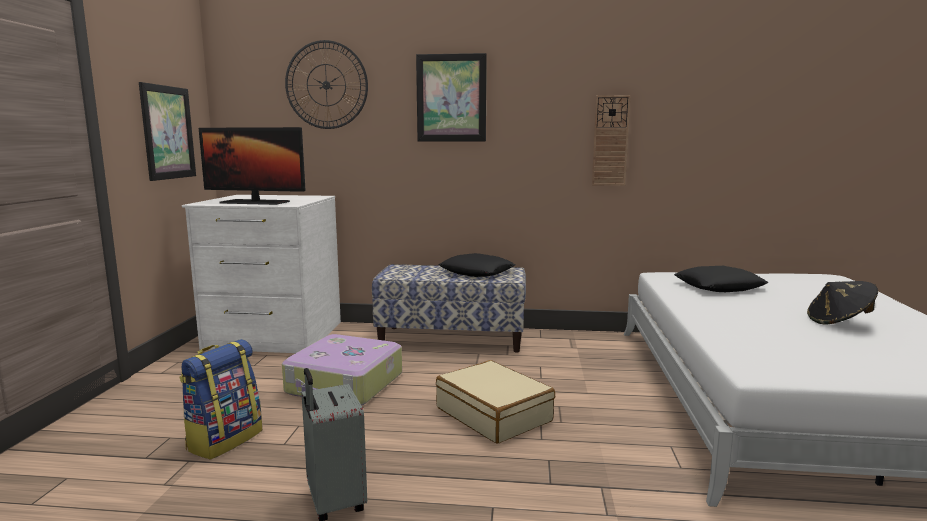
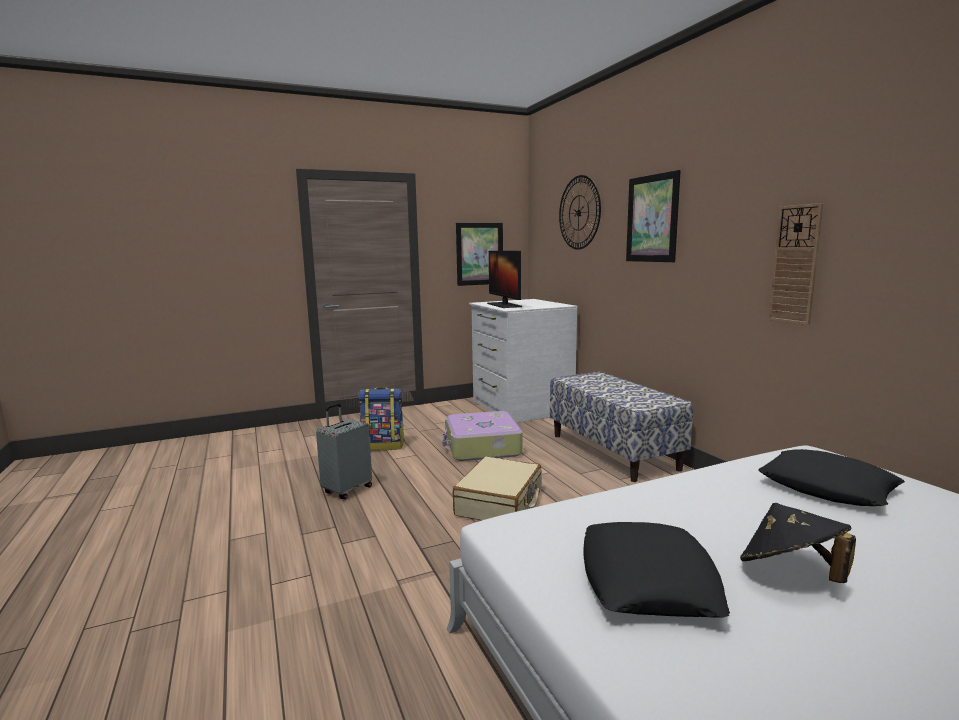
camera: 60 degrees right, 0 degrees up
(477, 272) = (636, 393): black pillow -> black pillow (648, 580)

